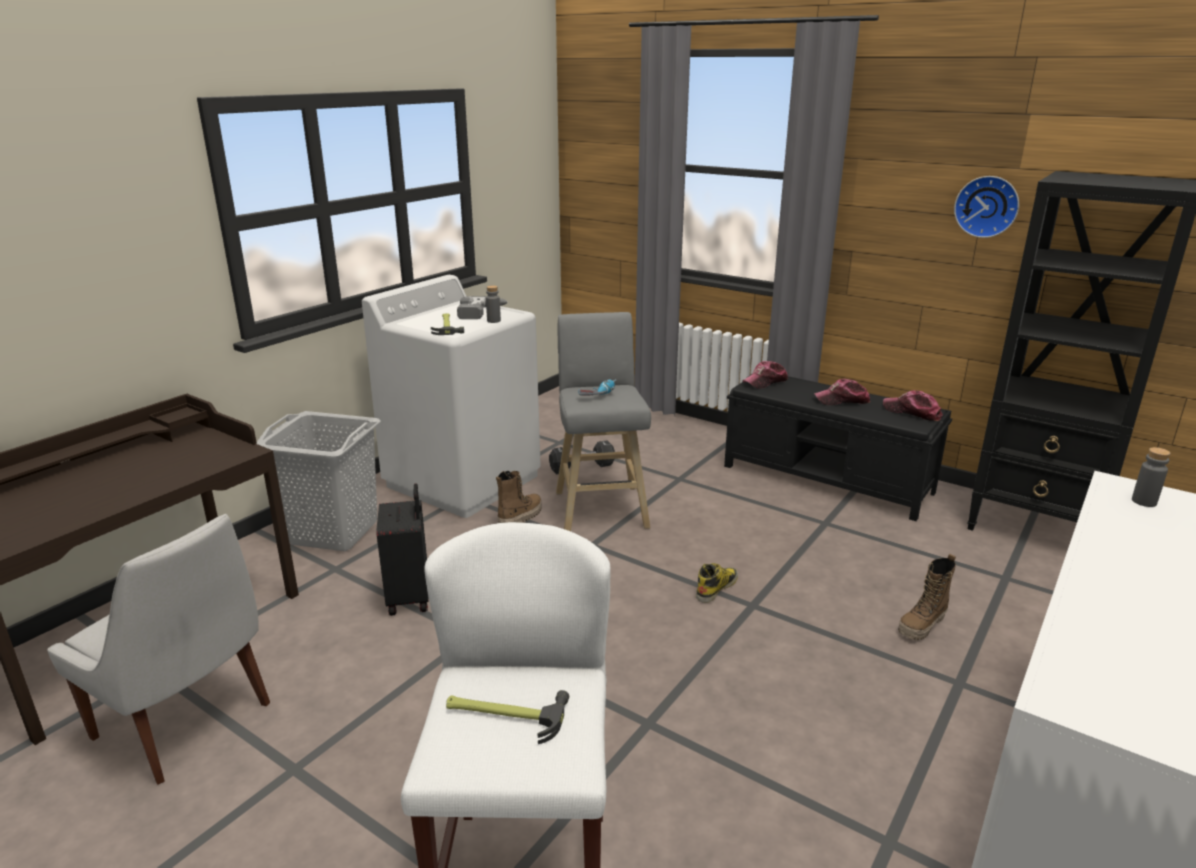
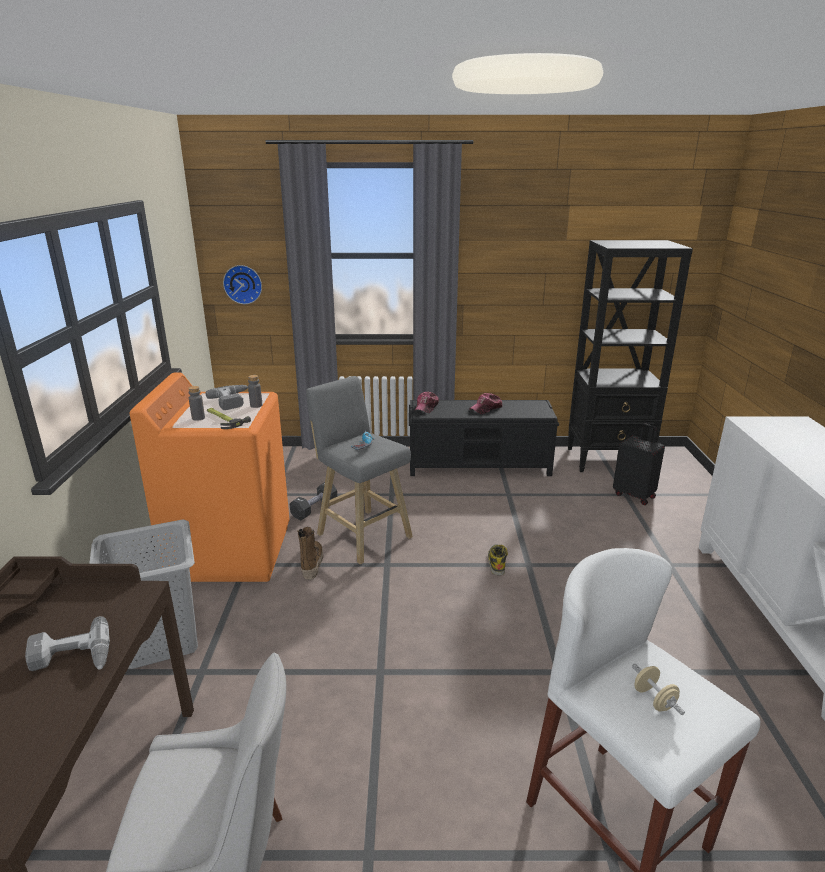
camera: 35 degrees left, 0 degrees up
(147, 478) = (71, 659): none -> power drill
(410, 597) = (298, 665): black suitcase -> black suitcase (634, 495)
(464, 480) = (230, 551): white washing machine -> orange washing machine
(504, 714) = (654, 699): hammer -> beige dumbbell
(912, 412) = (531, 406): cap -> none
(922, 626) = (621, 539): boot -> none
(987, 206) = (550, 265): wall clock -> wall clock (243, 284)
(1144, 501) = (767, 427): grey bottle -> grey bottle (198, 418)

